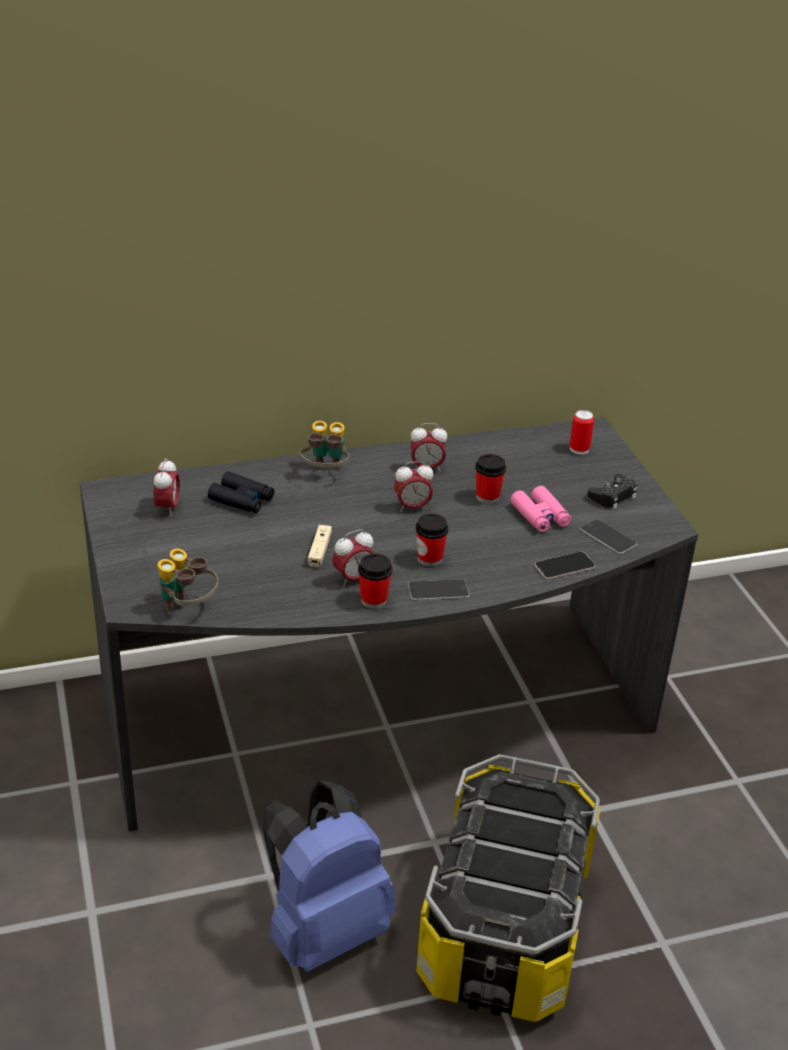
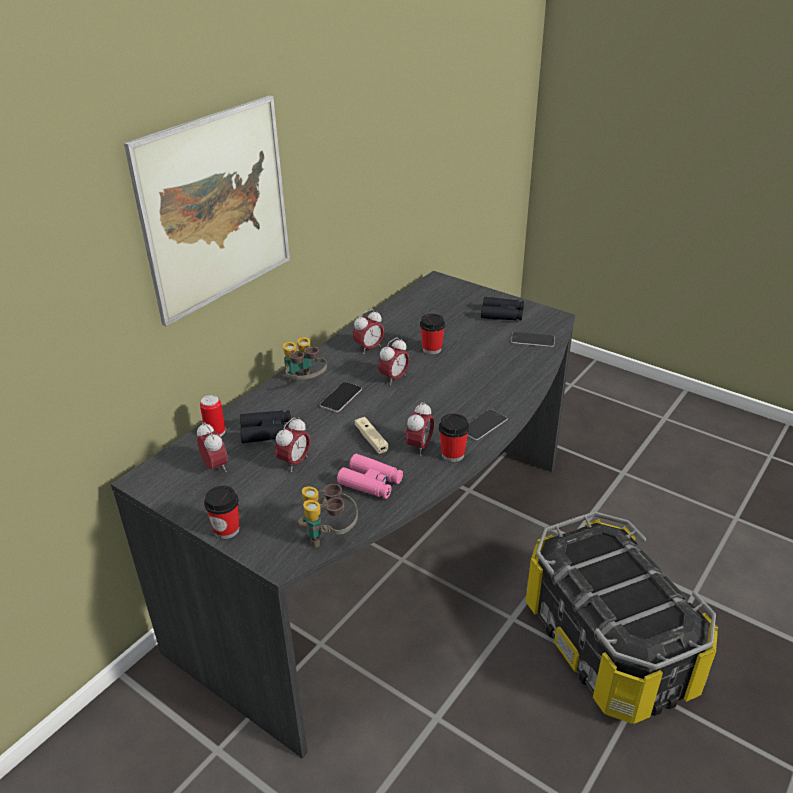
camera: 35 degrees left, 0 degrees up
(232, 536) = (294, 462): none -> alarm clock
(266, 257) = (216, 208): none -> picture
(324, 930) = (512, 730): blue backpack -> none
(429, 559) = (450, 407): cup -> cup (226, 530)
(540, 516) = (478, 346): pink binoculars -> pink binoculars (371, 482)
(564, 566) = (534, 370): phone -> phone (341, 397)
(579, 449) = (445, 295): can -> can (215, 432)
(613, 496) = (502, 314): black game controller -> black binoculars

